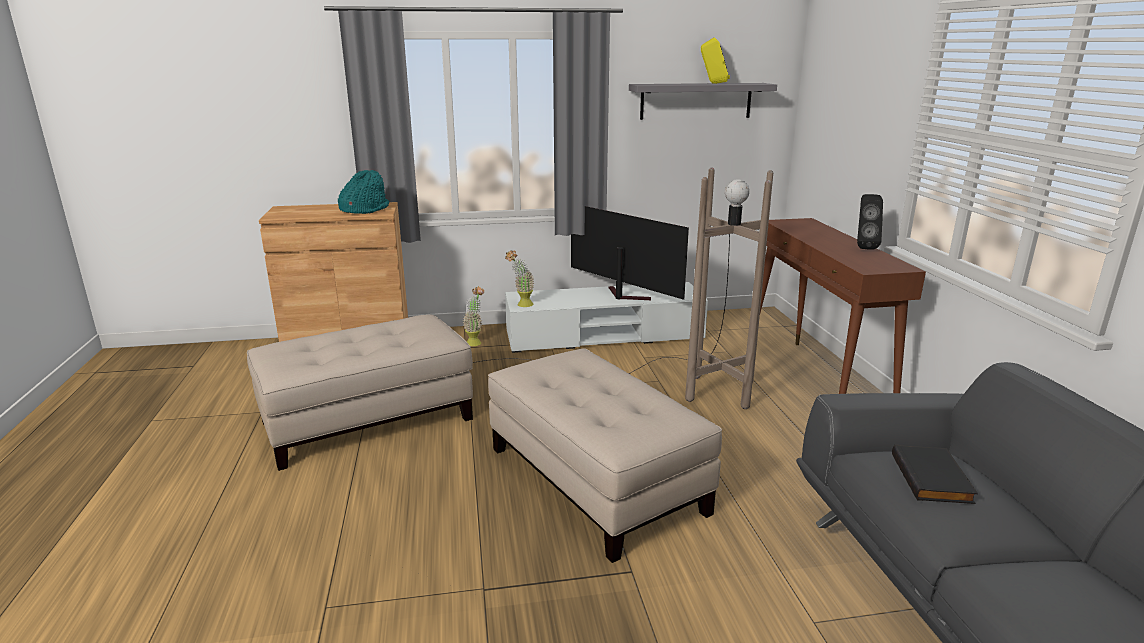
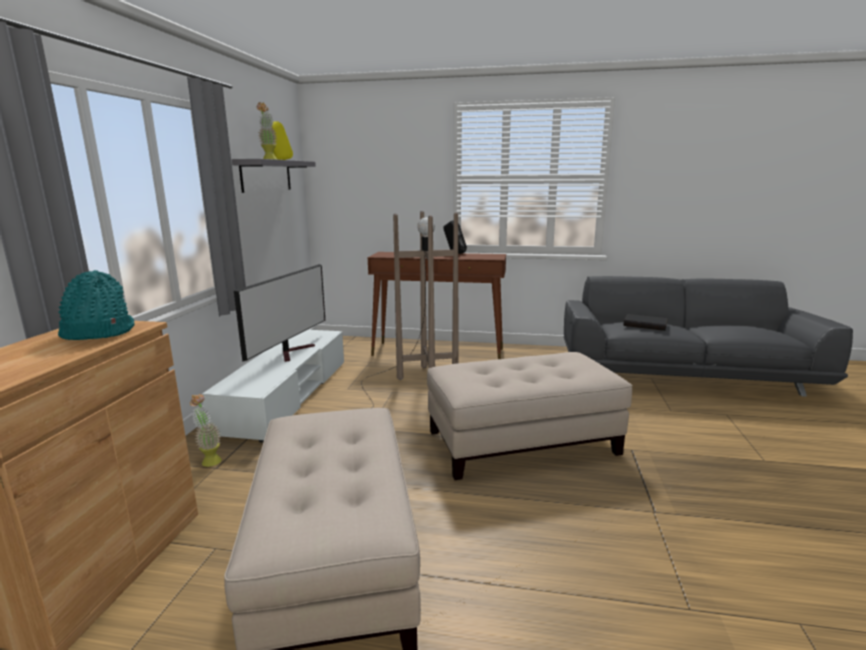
camera: 70 degrees left, 5 degrees down
(521, 305) = (253, 391): potted plant -> potted plant (269, 159)
(622, 296) = (293, 351): television -> television turned 135 degrees clockwise

